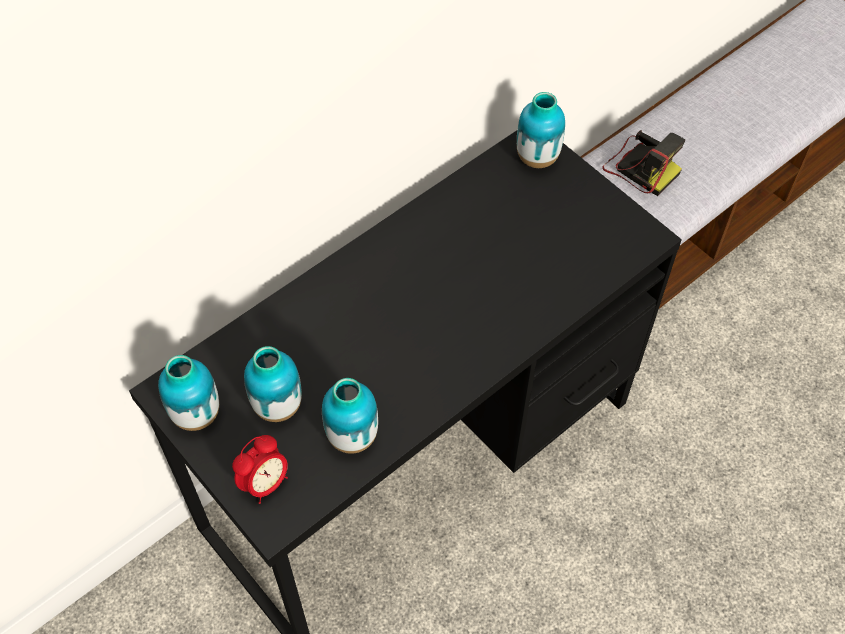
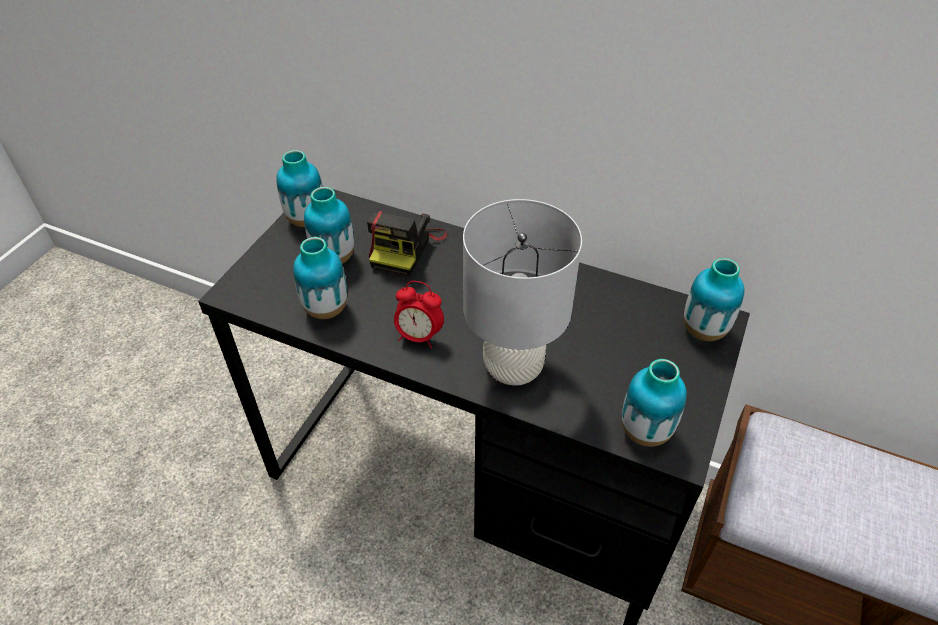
camera: 65 degrees right, 10 degrees down
(265, 483) = (263, 275): alarm clock -> alarm clock (419, 337)
(508, 308) = (514, 366): none -> grey table lamp
(618, 249) = (645, 432): none -> vase
(640, 167) = (836, 476): camera -> camera (405, 247)

